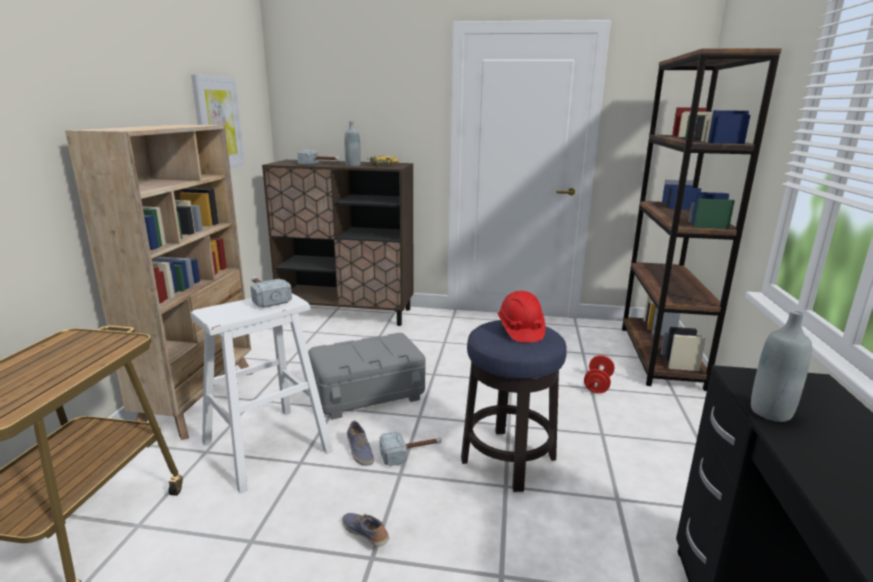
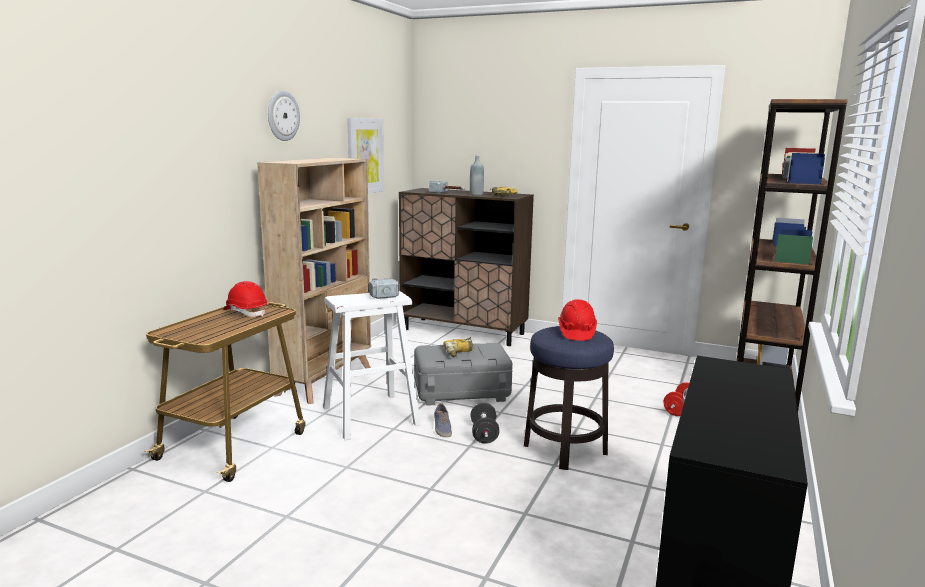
camera: 15 degrees right, 5 degrees down
(73, 349) = (246, 312): none -> red hard hat
(98, 65) = (282, 116): none -> wall clock
(363, 350) = (460, 352): none -> power drill
(365, 534) = (430, 475): shoe -> none
(411, 453) = (484, 434): hammer -> black dumbbell
(771, 412) = (709, 380): grey bottle -> none

